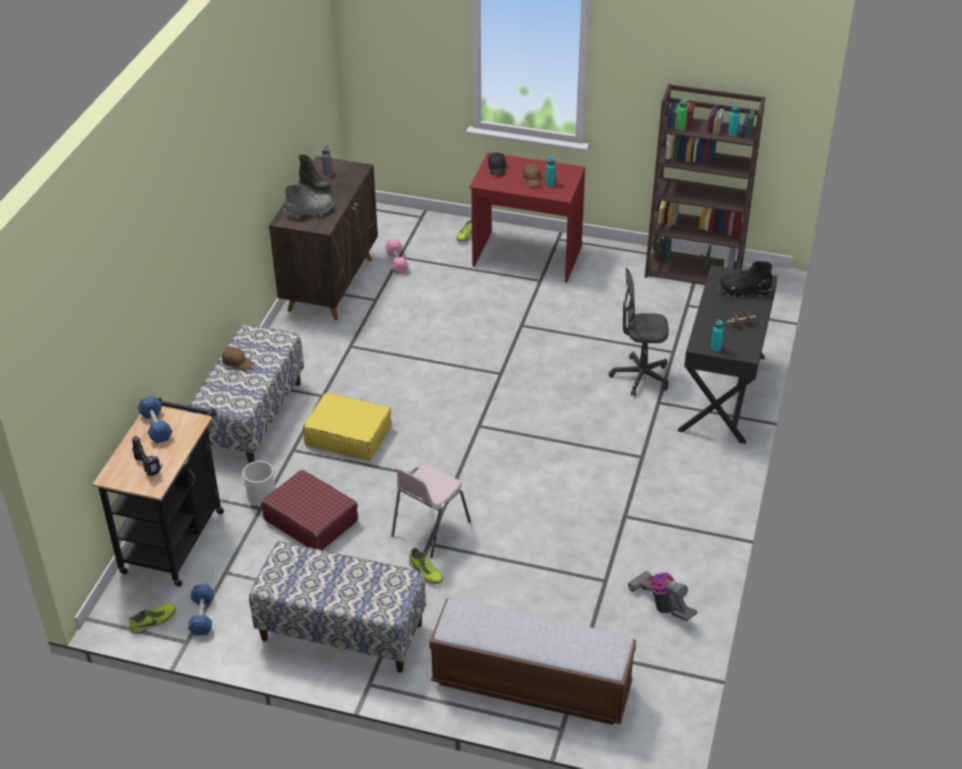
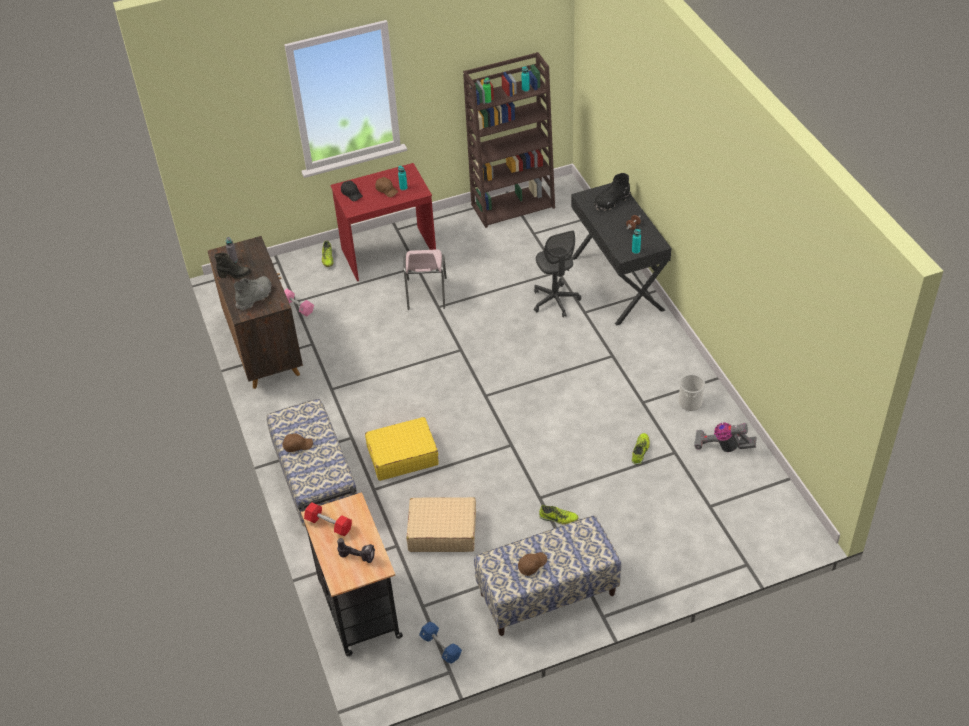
camera: 35 degrees left, 5 degrees up
(153, 621) = (410, 674): shoe -> shoe (640, 451)
(156, 426) = (329, 524): blue dumbbell -> red dumbbell
(261, 496) = (388, 536): bucket -> bucket (690, 402)
(311, 520) = (442, 531): red suitcase -> beige suitcase
(316, 580) = (531, 565): none -> brown cap
(429, 529) = (529, 487): pink chair -> pink chair (426, 294)
(531, 684) = (701, 548): bench -> none
(640, 377) = (555, 301): grey office chair -> grey office chair turned 75 degrees counterclockwise

